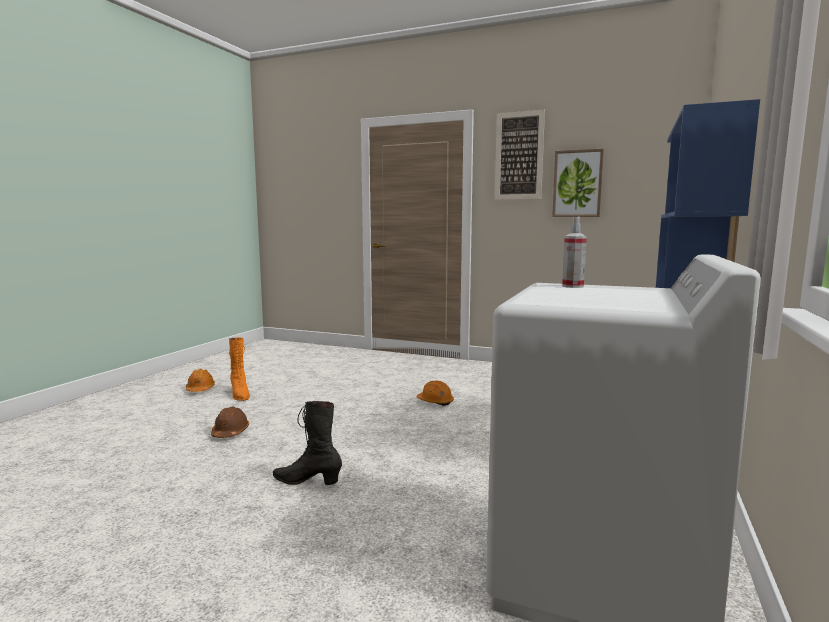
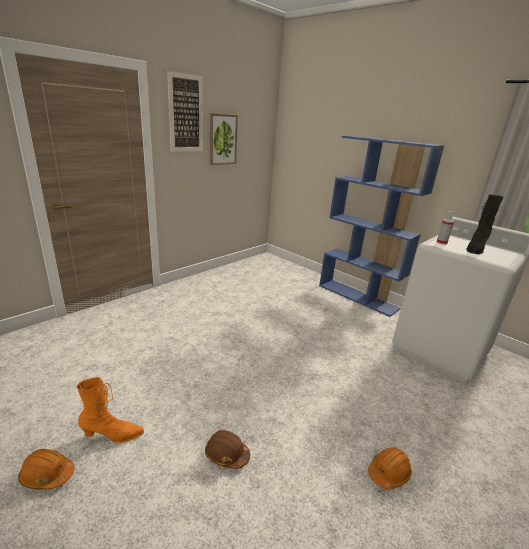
camera: 70 degrees left, 15 degrees up
(307, 481) = (344, 418): black boot -> black boot (475, 249)
(435, 402) = (237, 326): orange hard hat -> orange hard hat (388, 473)

